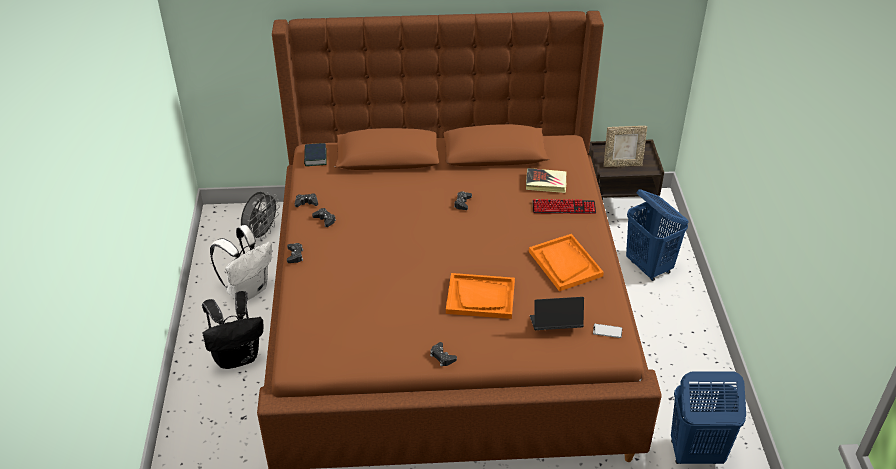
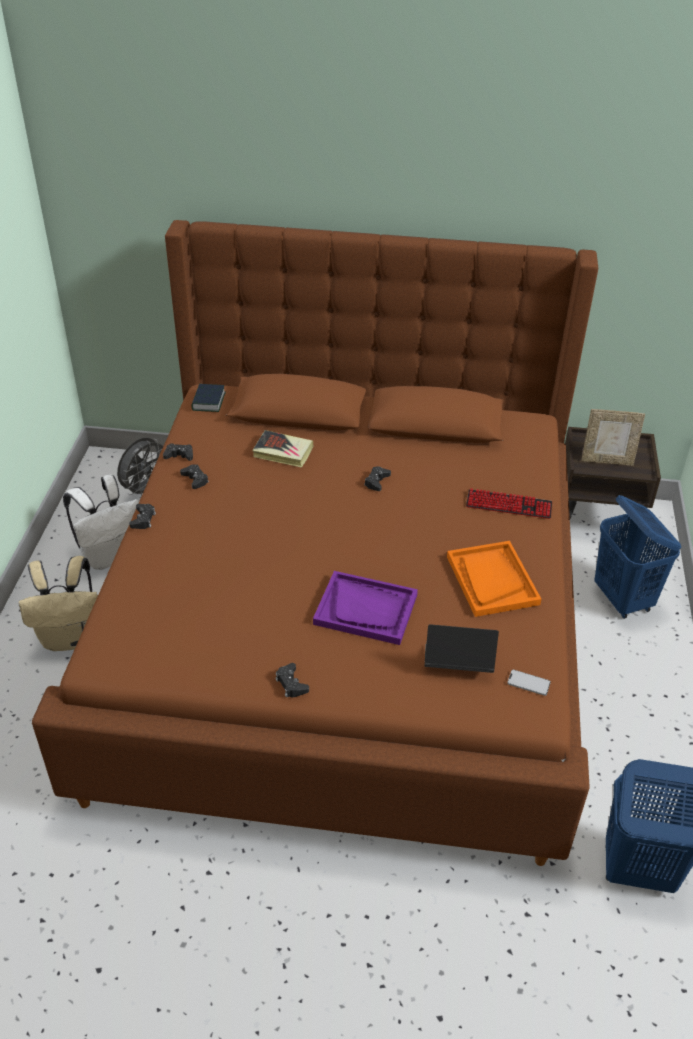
camera: 10 degrees right, 0 degrees up
(238, 356) = (71, 637): black backpack -> beige backpack
(481, 297) = (366, 609): orange tray -> purple tray
(546, 183) = (493, 470): book -> book (283, 452)

